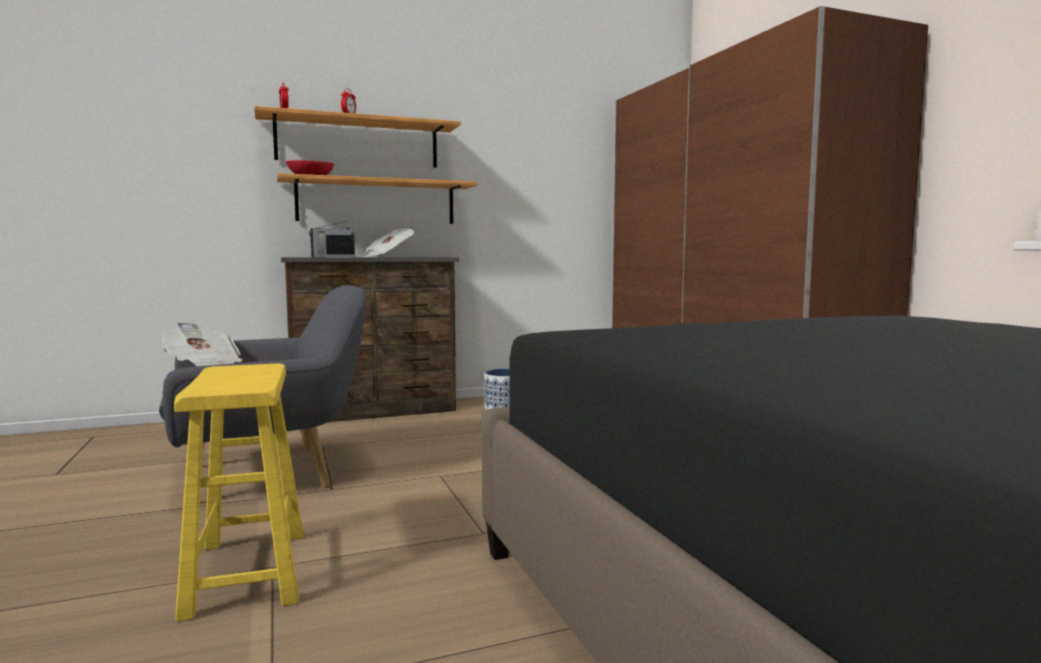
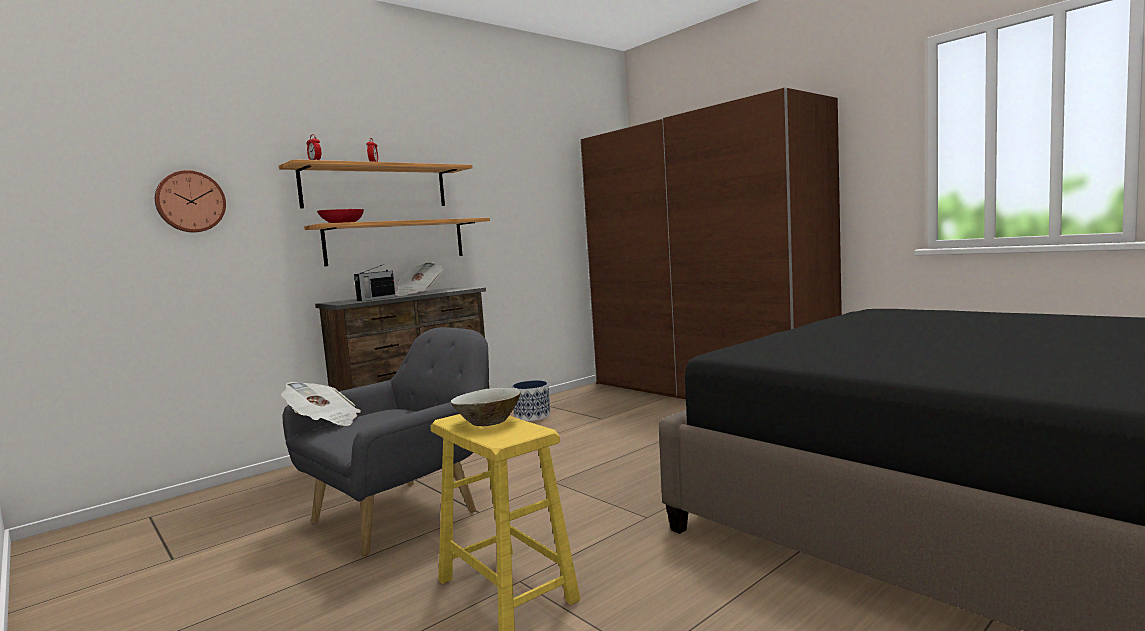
camera: 20 degrees left, 0 degrees up
(165, 146) = (190, 202): none -> wall clock
(243, 374) = (488, 422): none -> beige bowl

